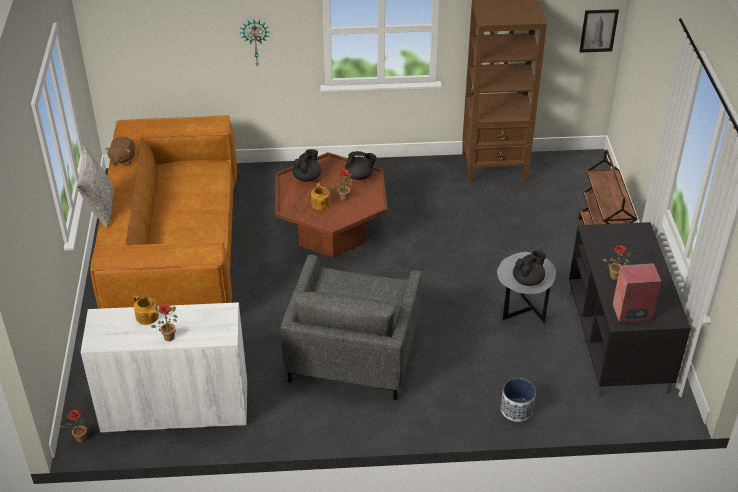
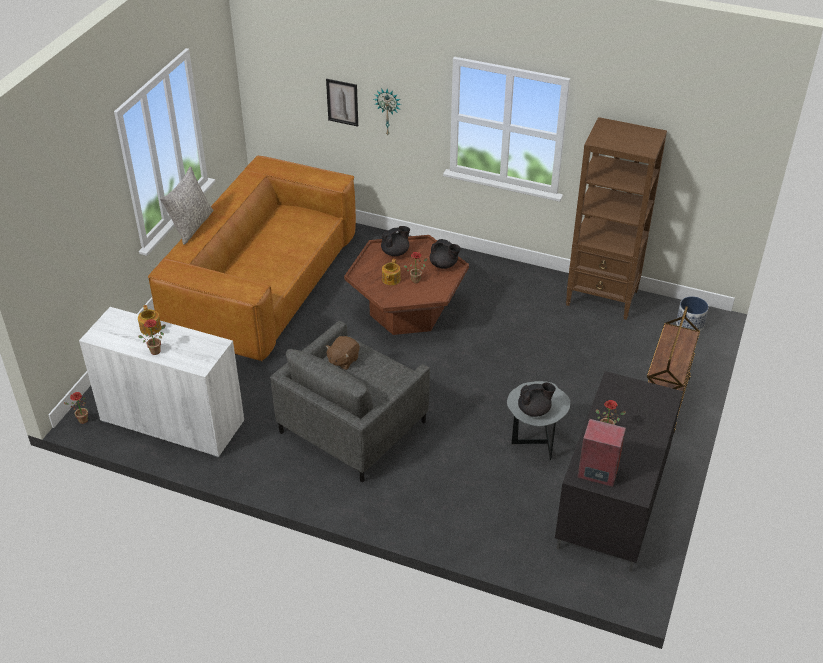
camera: 25 degrees right, 0 degrees up
(122, 159) = (238, 190): brown plush toy -> brown plush toy (343, 360)
(516, 410) = (467, 532): planter -> planter (690, 324)
(598, 30) = (731, 182): picture -> picture (342, 102)

